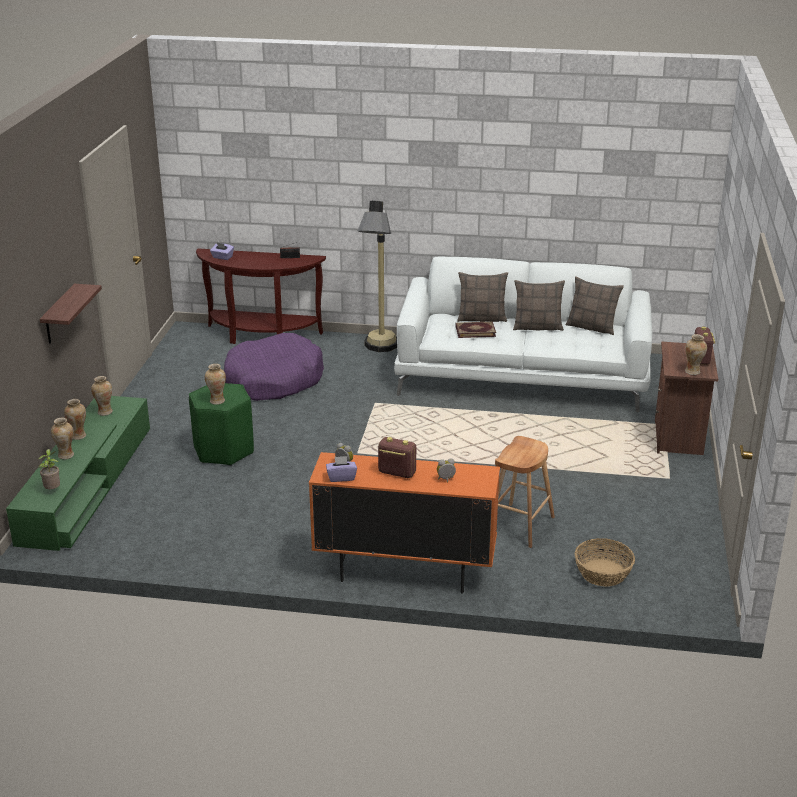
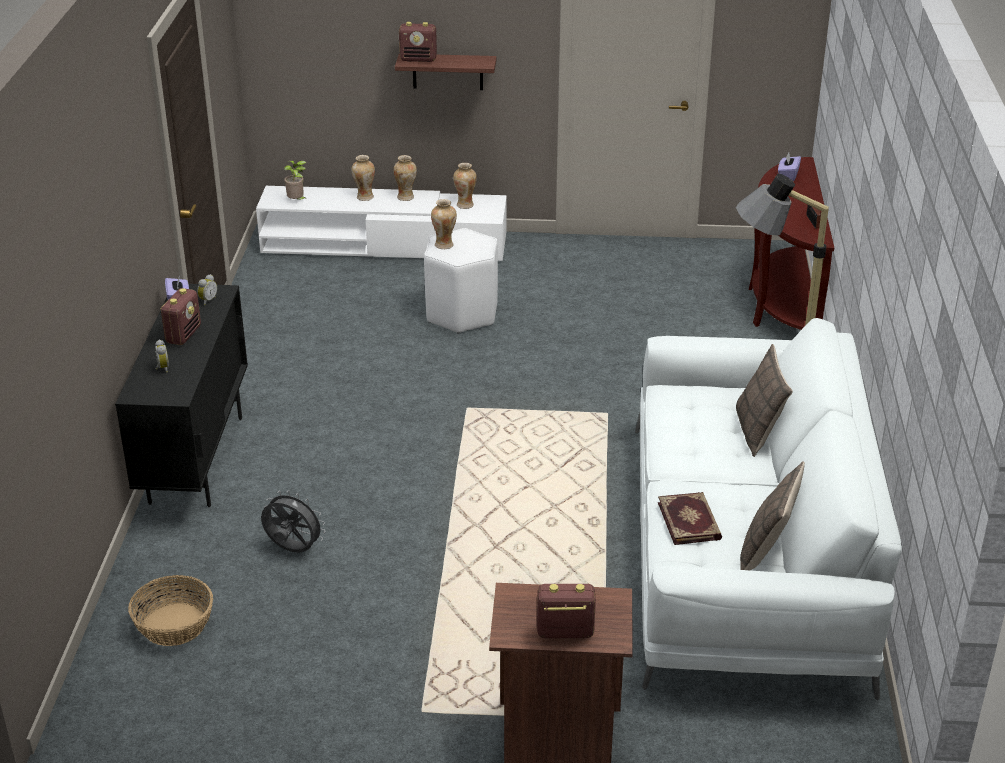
camera: 85 degrees right, 5 degrees up
(60, 311) = (418, 59): none -> radio
(87, 484) = (383, 244): green tv stand -> white tv stand
(224, 450) = (463, 314): green stool -> white stool
(273, 380) = (650, 329): purple dog bed -> none
(404, 572) = (197, 459): orange cabinet -> black cabinet
(475, 331) = (705, 426): book -> book (690, 521)
(520, 525) = (292, 550): brown stool -> grey fan
(537, 327) = (747, 490): pillow -> none
(693, 372) = (511, 617): vase -> none

